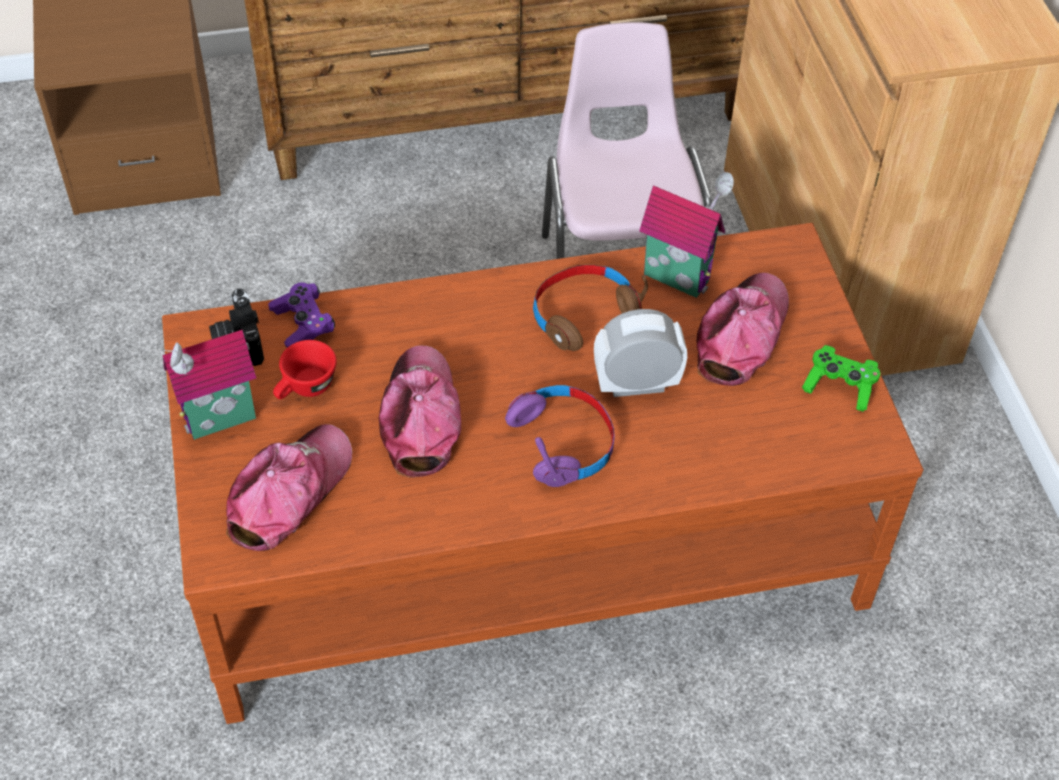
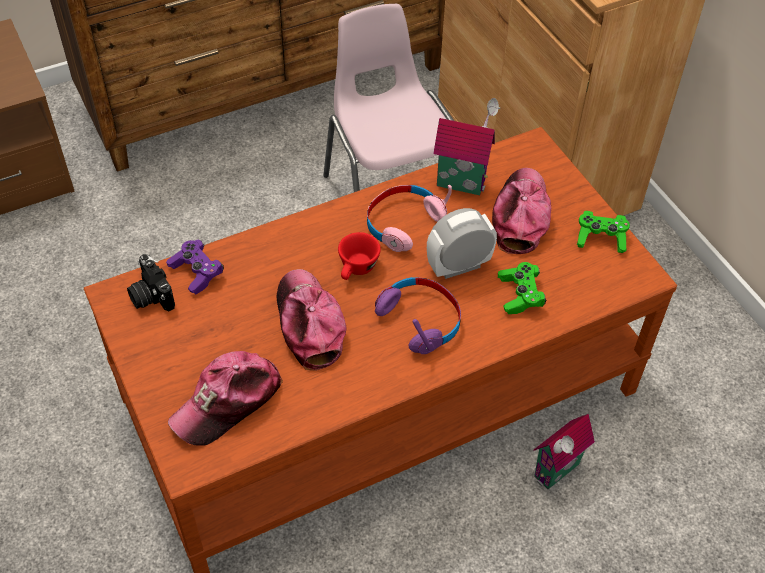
camera: 15 degrees left, 0 degrees up
(221, 422) = (157, 360): toy house -> toy house (558, 473)
(289, 493) = (228, 402): cap -> cap turned 150 degrees counterclockwise
(305, 389) = (214, 320): red cup -> red cup (357, 270)
(583, 315) = (403, 223): brown headphones -> pink headphones
(704, 438) = (520, 295): none -> green game controller

